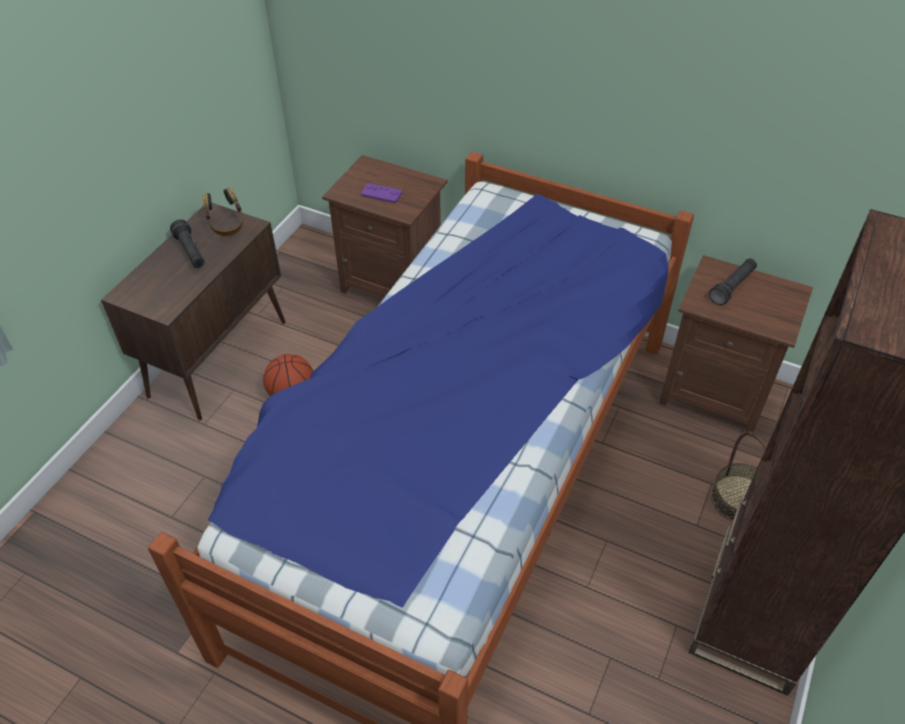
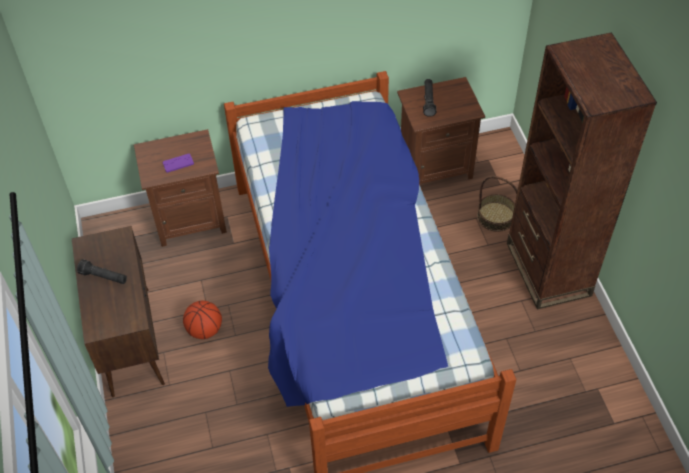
camera: 40 degrees left, 5 degrees up
(226, 225) = (105, 246): headphones -> none

